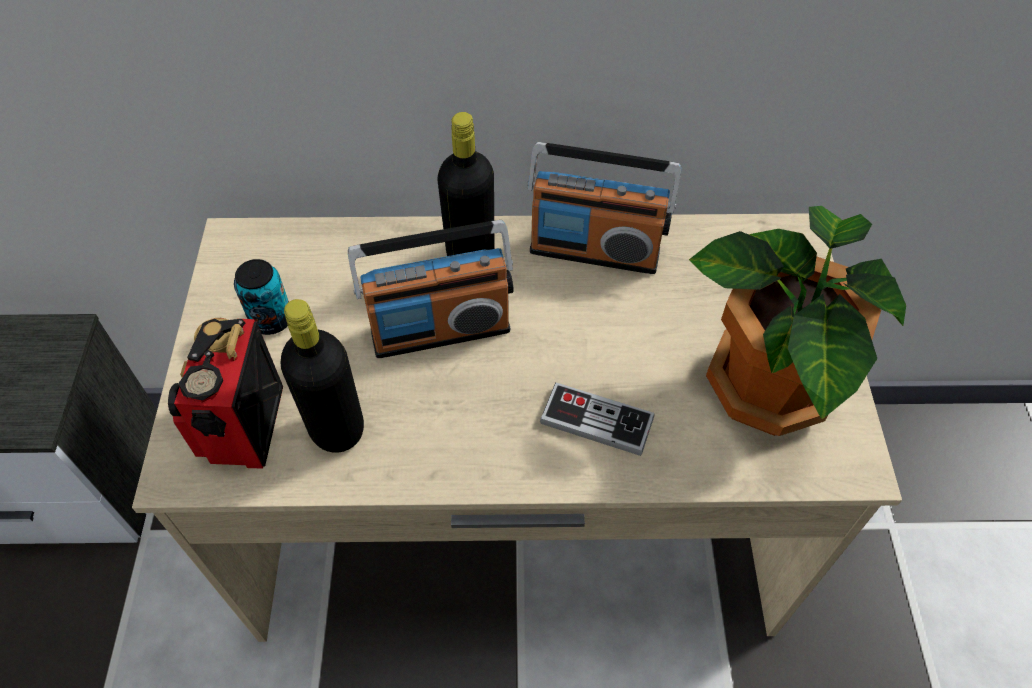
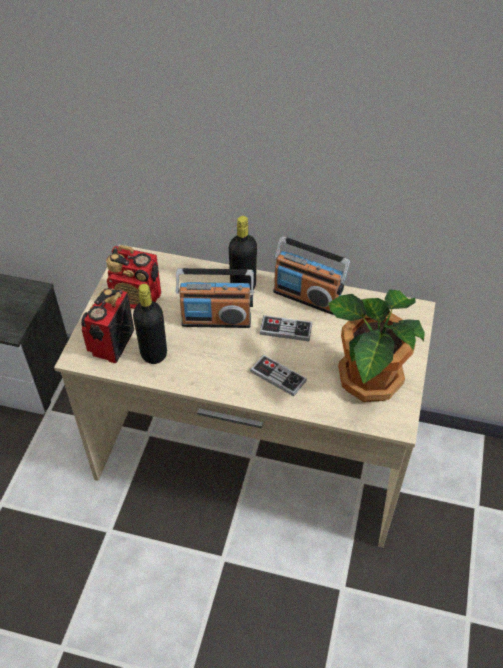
camera: 15 degrees right, 5 degrees down
(271, 320) = (137, 298): can -> radio
(578, 321) = (286, 329): none -> game controller

